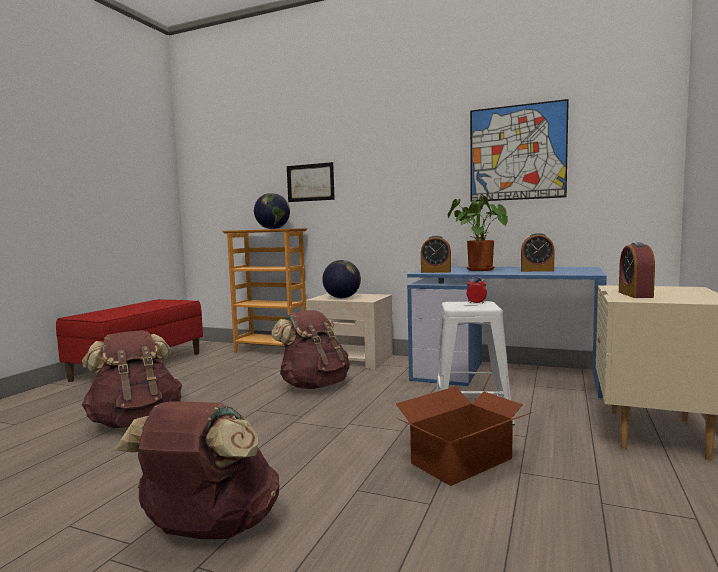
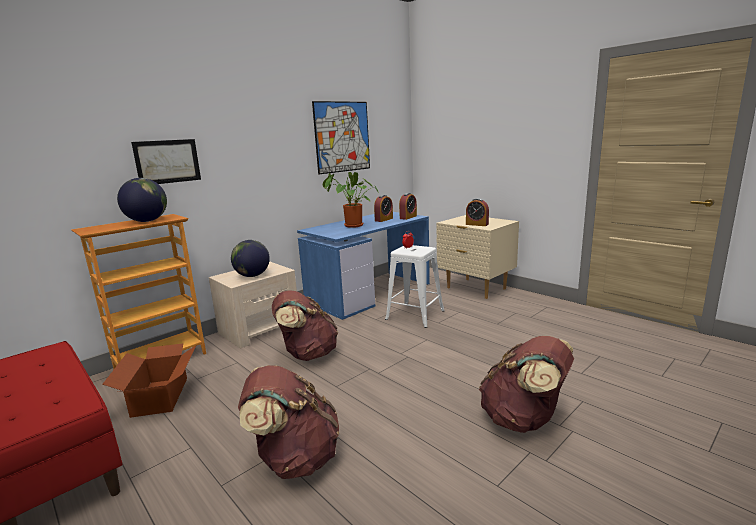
camera: 65 degrees left, 10 degrees up
(436, 272) = (341, 233): alarm clock -> alarm clock (408, 217)
(463, 461) = (478, 333): cardboard box -> cardboard box (161, 396)

